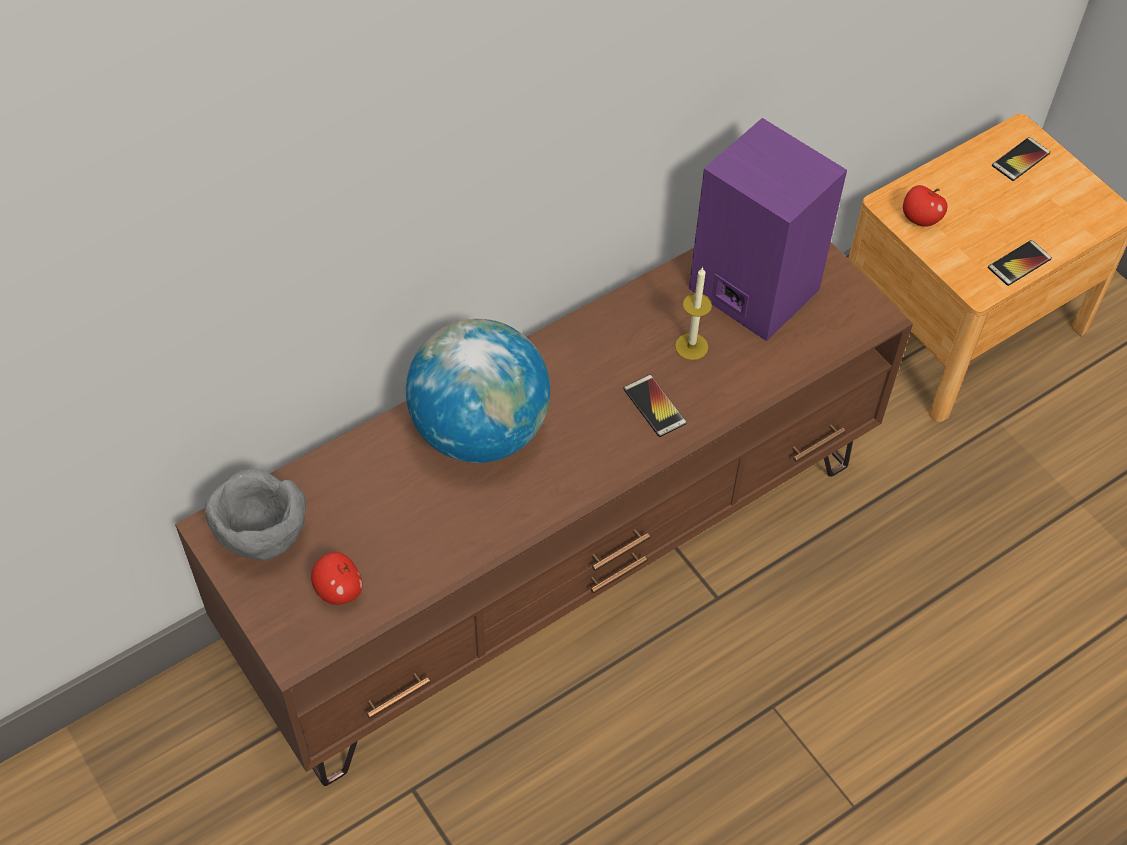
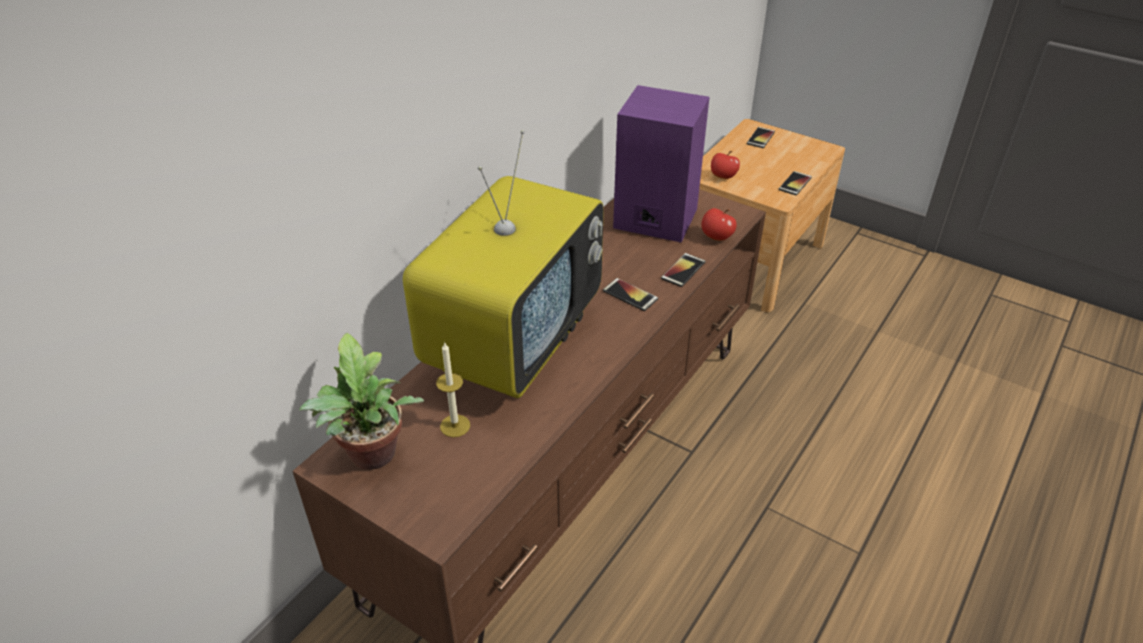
camera: 20 degrees left, 15 degrees down
(262, 538) = (373, 458): grey bowl -> potted plant
(339, 590) = (455, 475): apple -> apple (716, 237)
(479, 430) = (513, 342): globe -> television
(691, 346) = (634, 257): candle -> candle (455, 426)
(743, 389) = (683, 270): none -> phone

